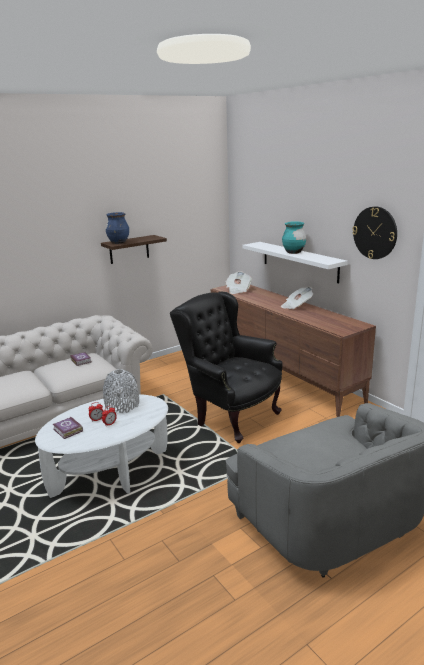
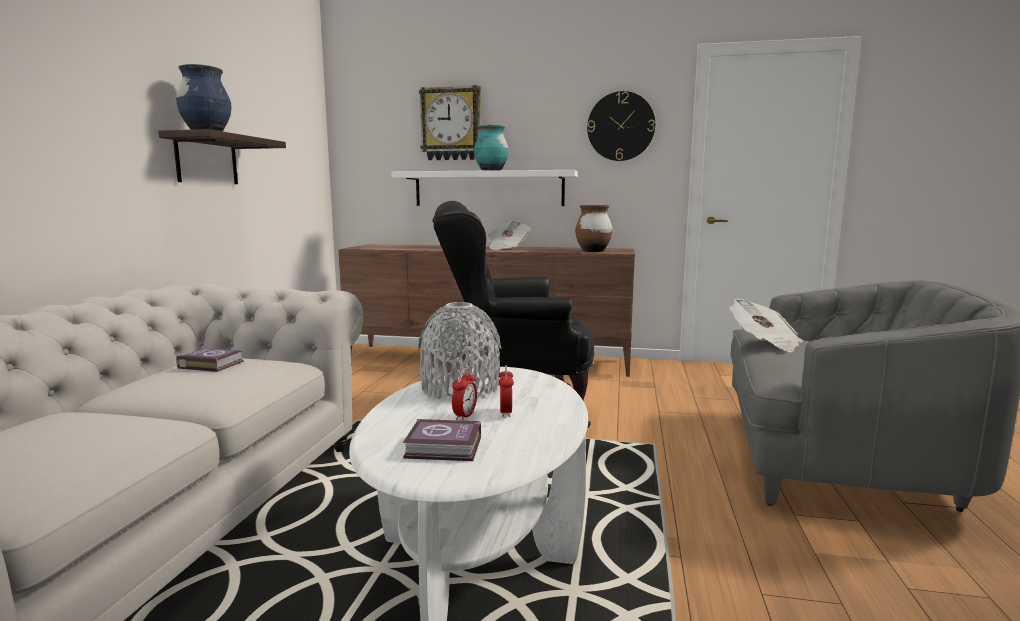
camera: 45 degrees left, 10 degrees down
(238, 290) = (386, 247): newspaper -> newspaper (764, 343)
(282, 214) = (451, 124): none -> wall clock
(331, 325) = (593, 251): none -> brown vase

